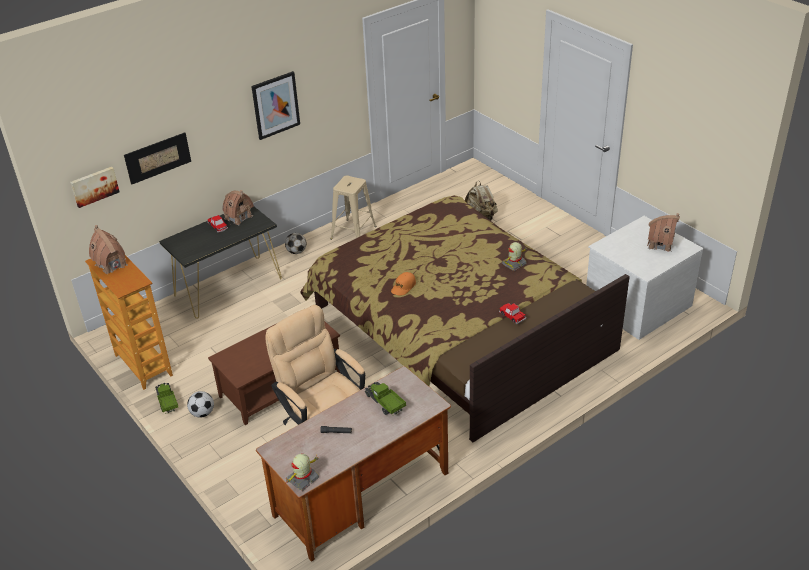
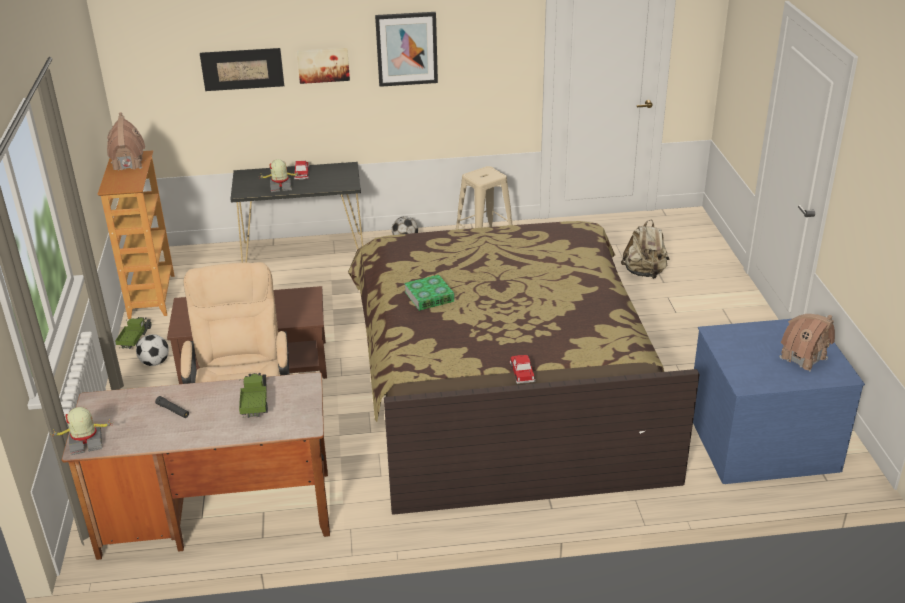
camera: 30 degrees right, 5 degrees down
(94, 186) = (160, 79): picture -> picture (323, 65)
(238, 217) = (330, 172): toy house -> none
(403, 287) = (429, 296): orange cap -> book
(514, 264) = (586, 317): toy robot -> toy robot (281, 187)
(636, 304) = (761, 439): white dresser -> blue dresser

